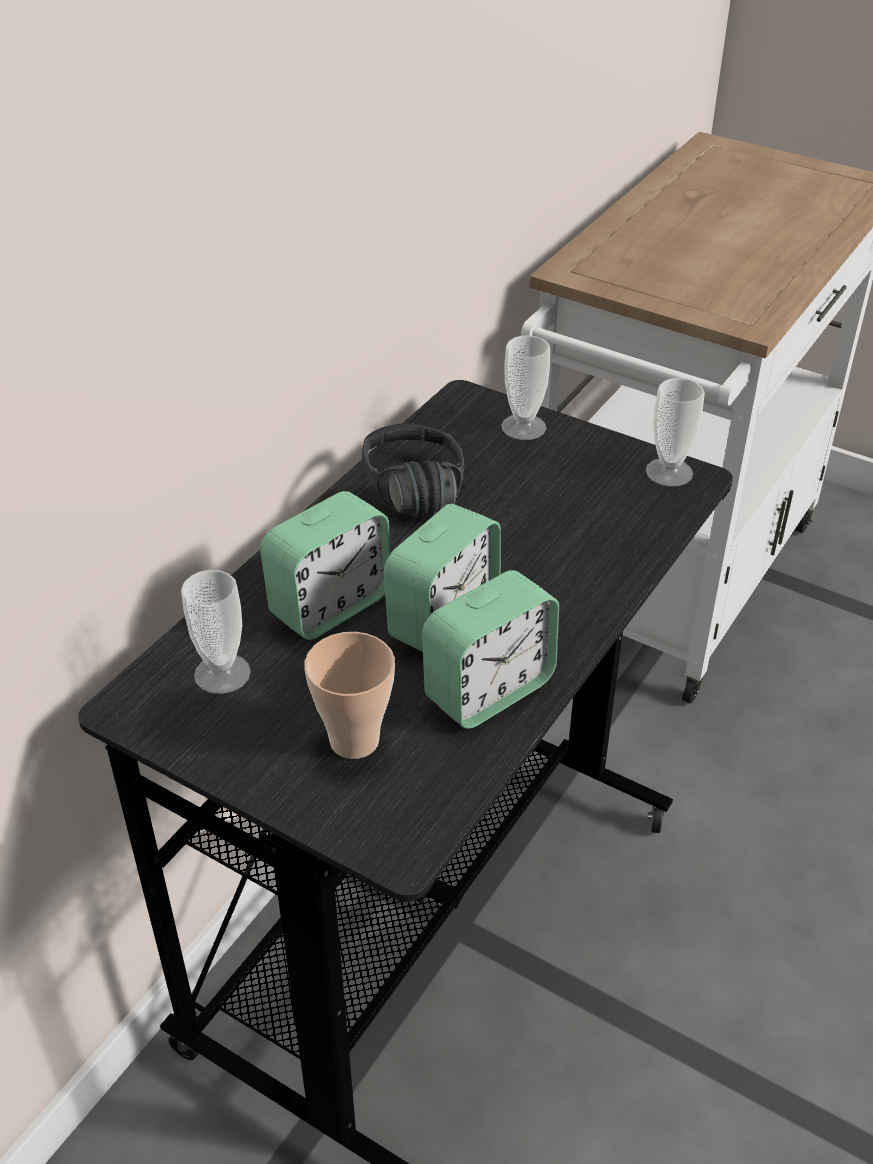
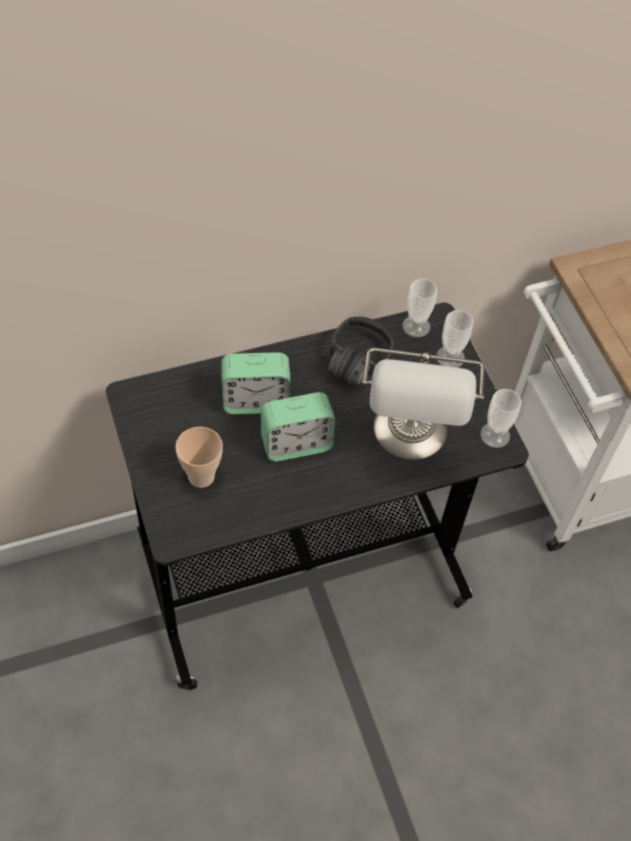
camera: 35 degrees right, 15 degrees up
(222, 673) = (179, 405): cup -> cup (416, 326)
(489, 690) = (280, 493): alarm clock -> none
(584, 534) = (411, 442): none -> white table lamp

